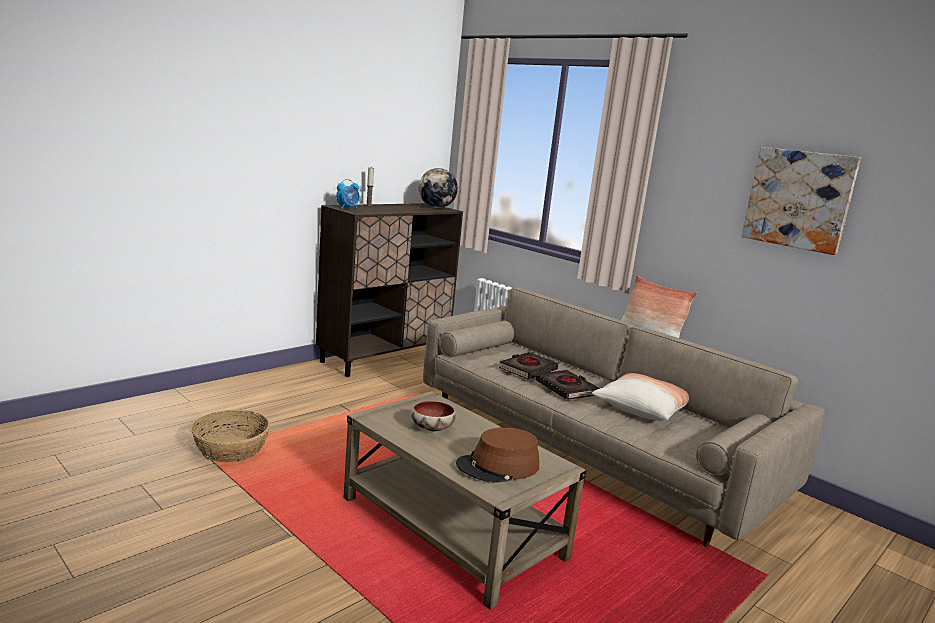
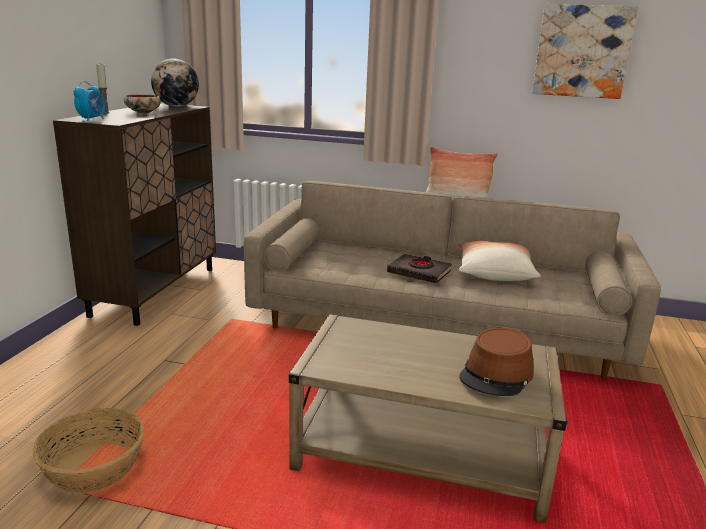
camera: 30 degrees left, 5 degrees up
(431, 428) = (387, 356): bowl -> bowl (143, 112)
(528, 369) = (365, 263): black book -> none

